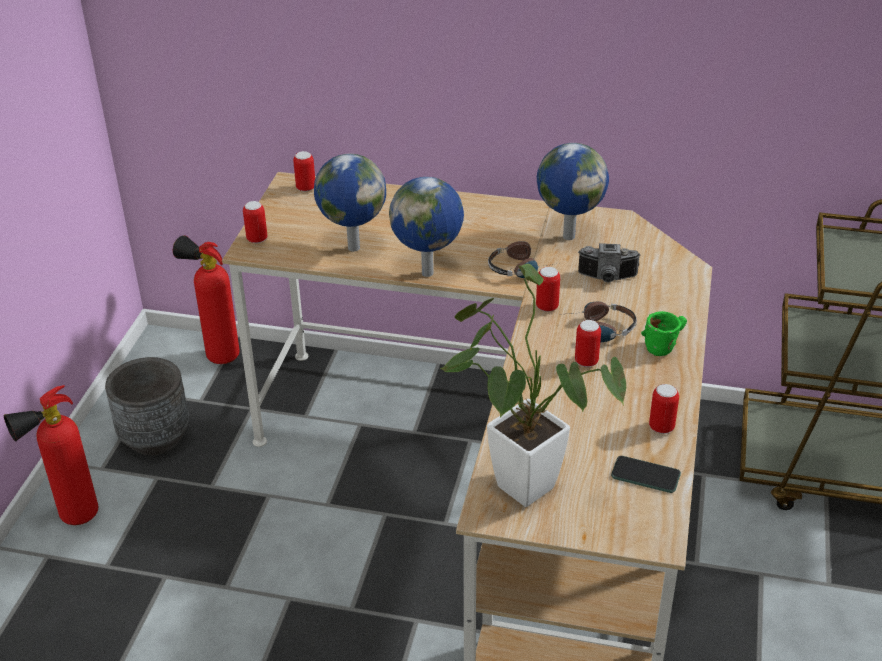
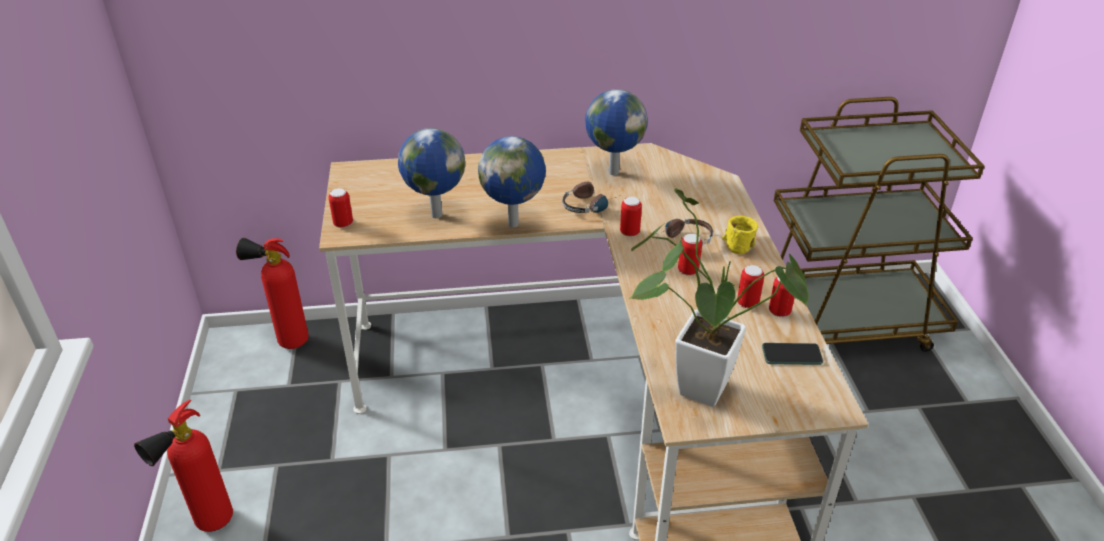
camera: 20 degrees left, 0 degrees up
(155, 438) = (259, 429): grey planter -> none
(306, 188) = (365, 172): can -> can (747, 303)
(607, 278) = (664, 200): camera -> none
(664, 343) = (739, 243): green mug -> yellow mug

